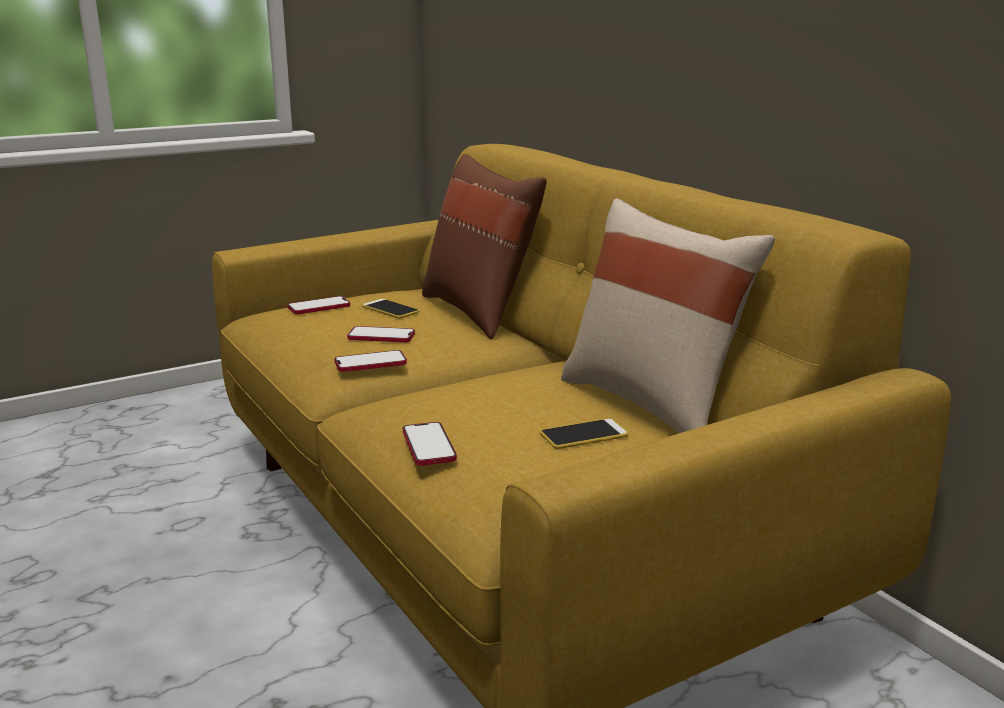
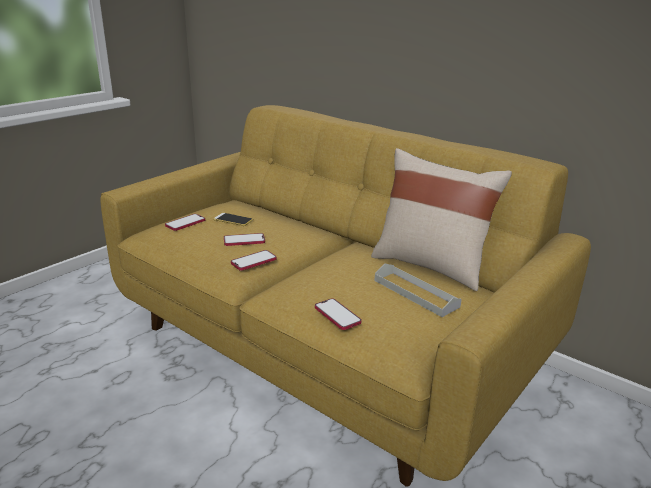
camera: 20 degrees left, 5 degrees up
(480, 312) = (287, 215): brown pillow -> none
(584, 435) = (415, 293): phone -> grey tray

